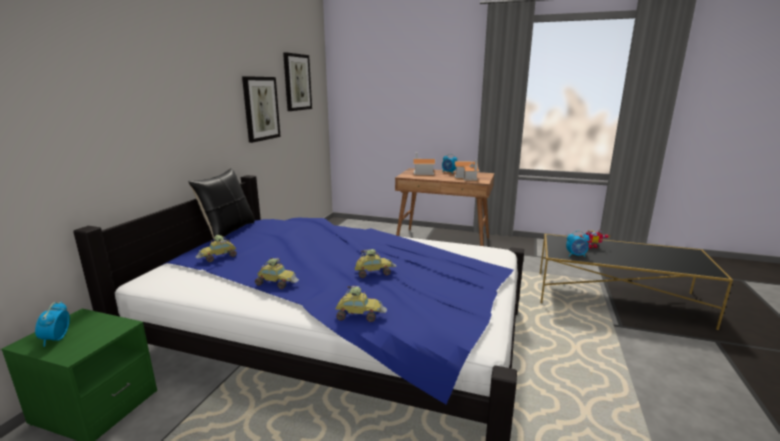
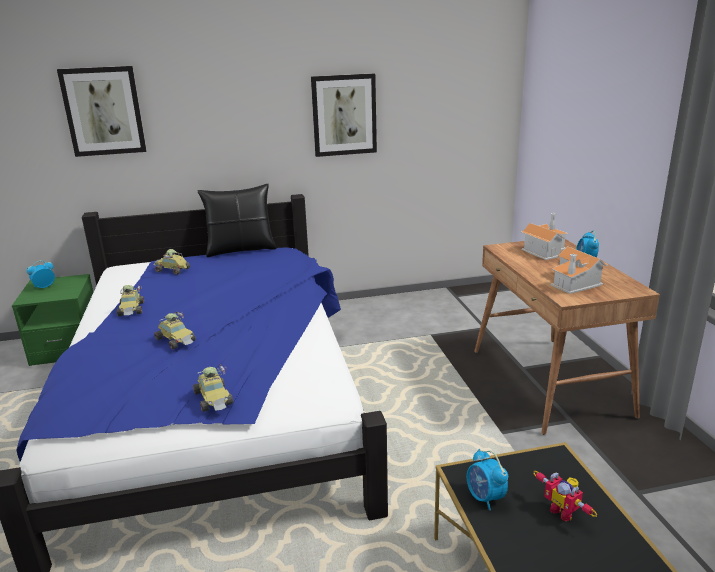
camera: 60 degrees right, 5 degrees up
(297, 82) = (433, 77): picture -> picture (103, 111)
(359, 314) = (78, 363): toy car -> toy car (214, 399)

